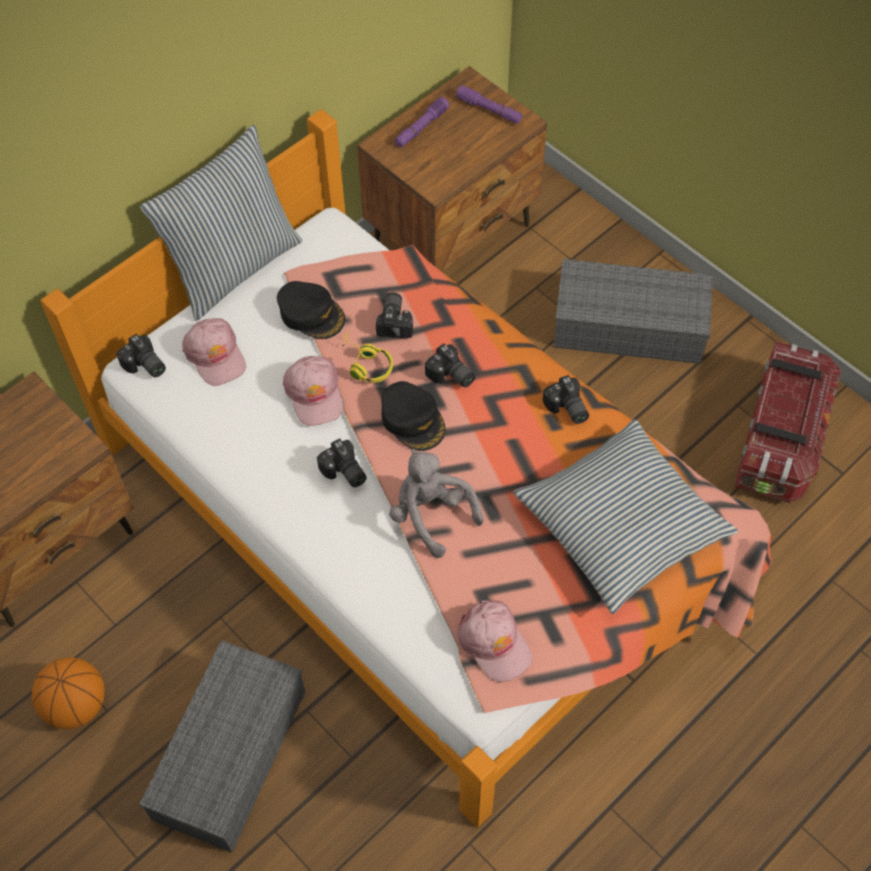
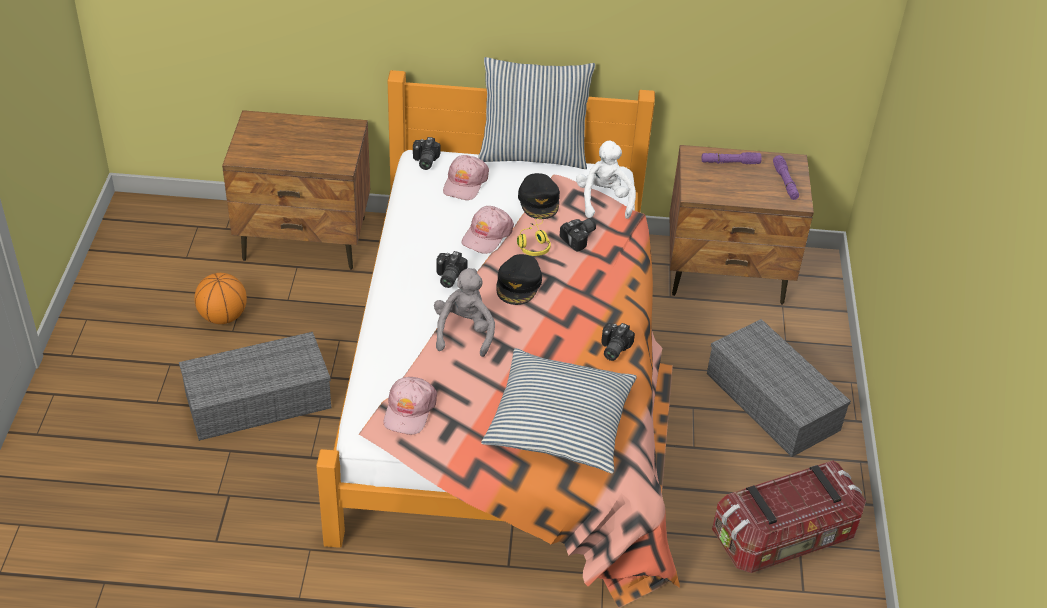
camera: 45 degrees right, 15 degrees down
(362, 261) = (604, 200): none -> white plush toy
(450, 376) = (569, 282): camera -> none

